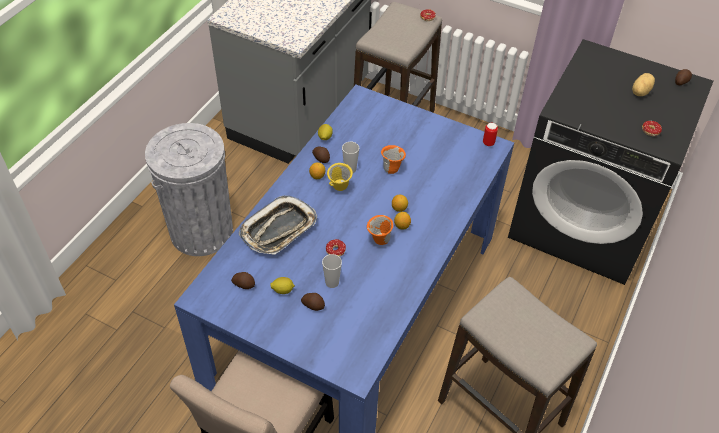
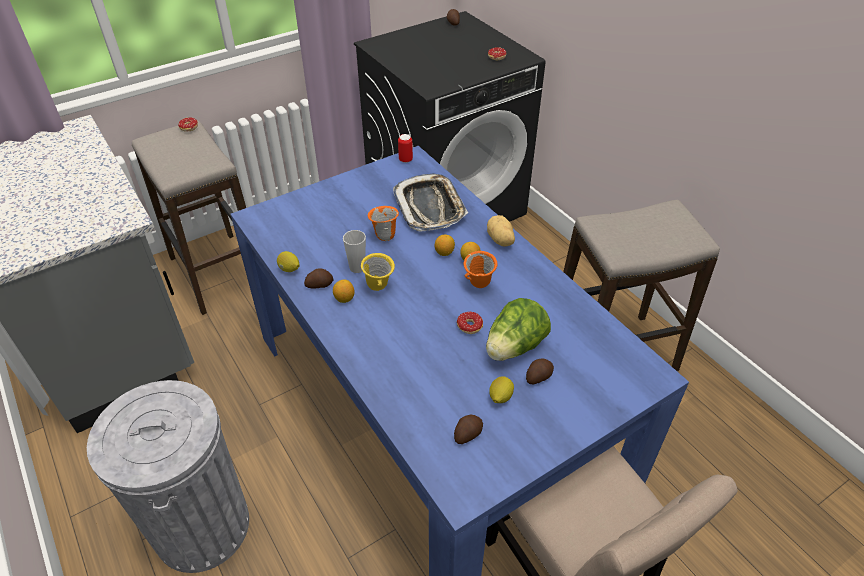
camera: 60 degrees left, 5 degrees down
(279, 229) = (401, 365): tray -> tray (430, 207)
(332, 282) = (514, 347): cup -> lettuce
(639, 91) = (446, 43): potato -> potato (500, 240)

